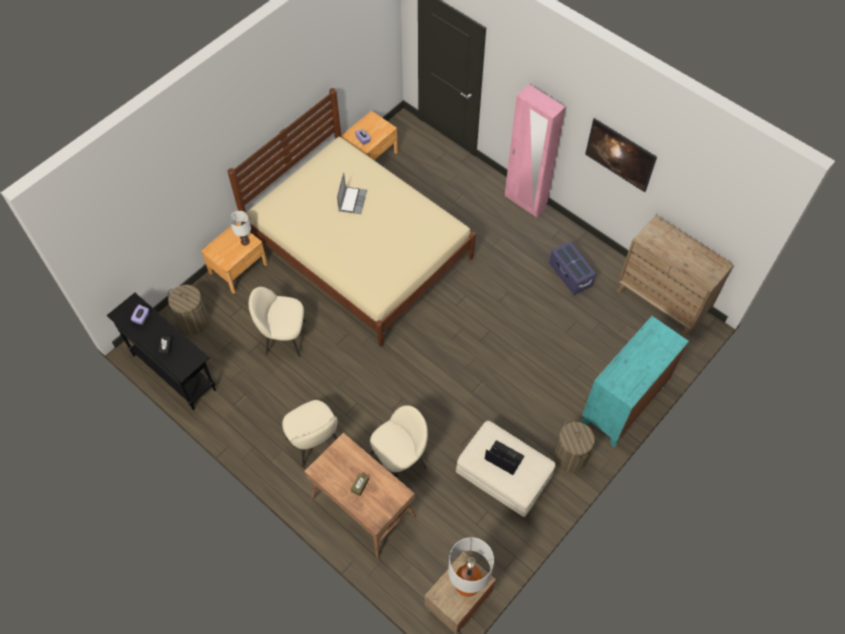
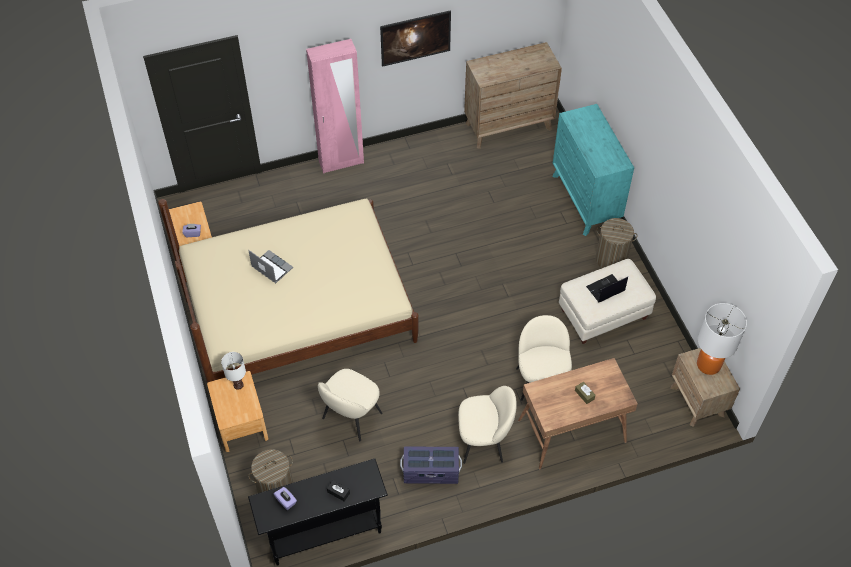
camera: 60 degrees left, 5 degrees down
(570, 275) = (440, 170): purple storage box -> purple storage box (431, 472)

